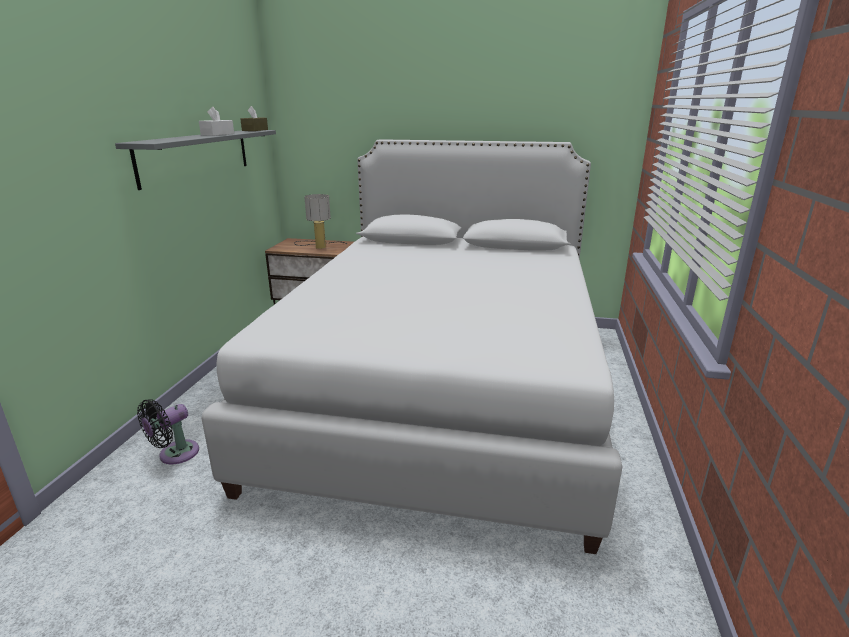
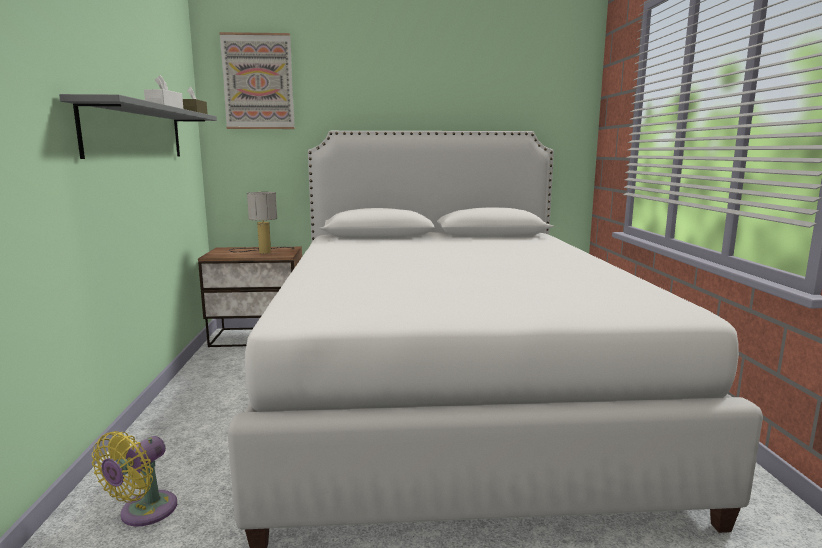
camera: 15 degrees left, 10 degrees down
(175, 454) = (143, 512): black fan -> yellow fan
(318, 93) = (258, 82): none -> picture

